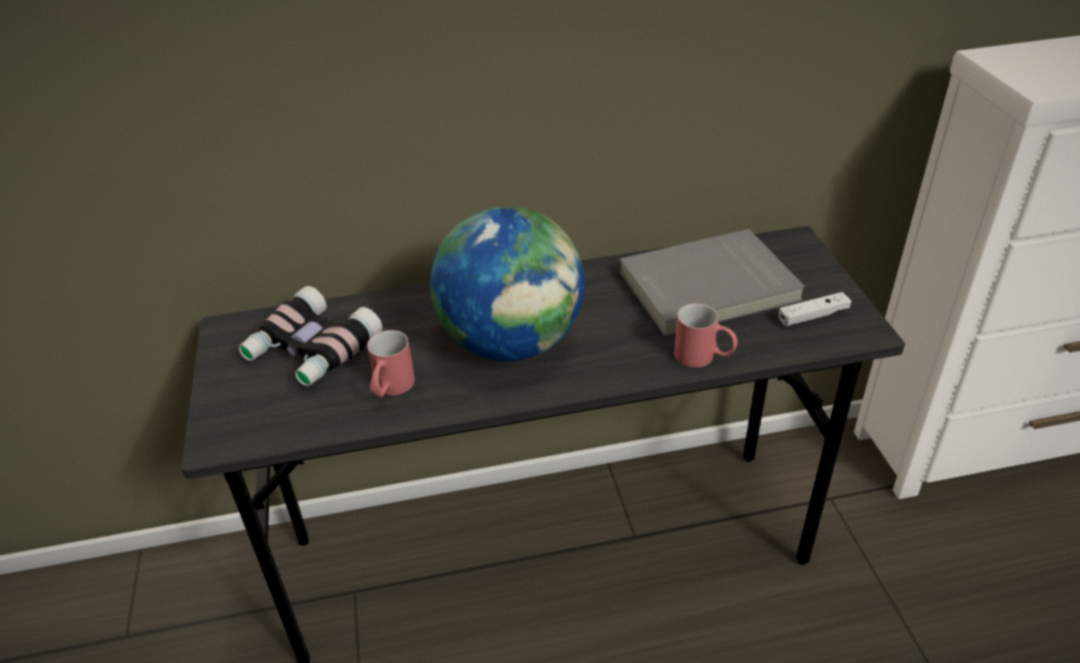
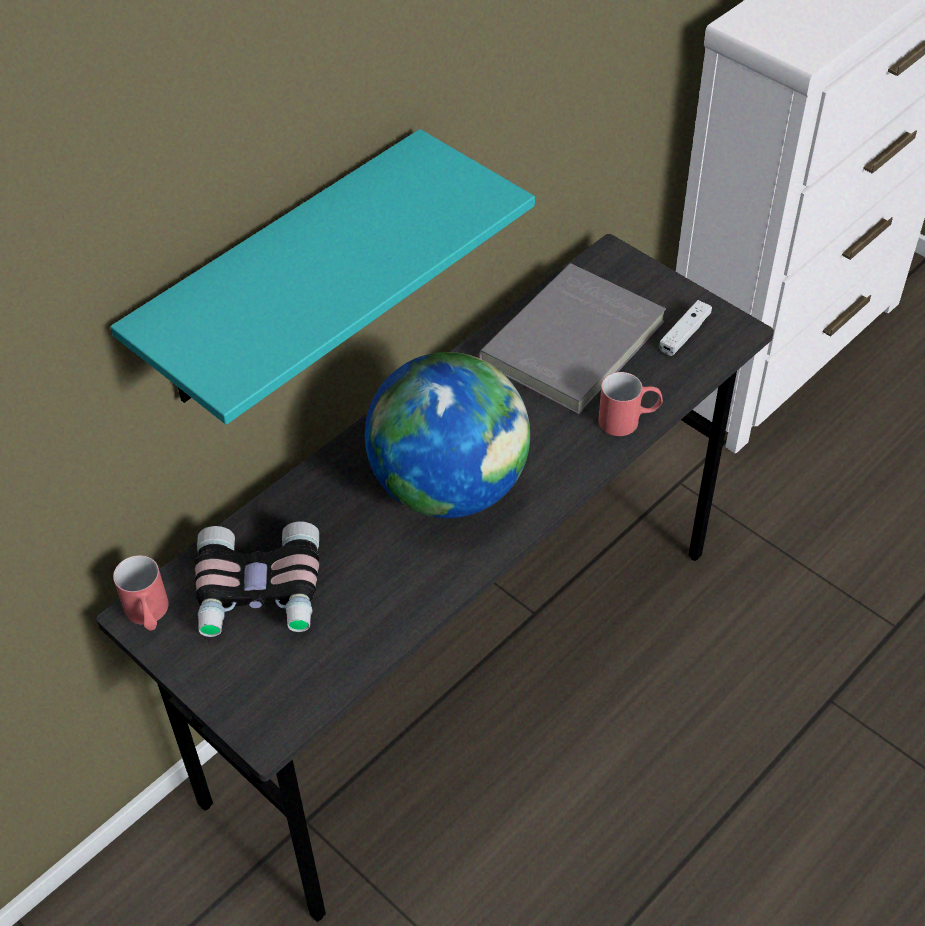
camera: 35 degrees left, 10 degrees up
(391, 389) = (381, 592): red mug -> red mug (149, 616)
(422, 94) = (282, 274): none -> turquoise shelf

